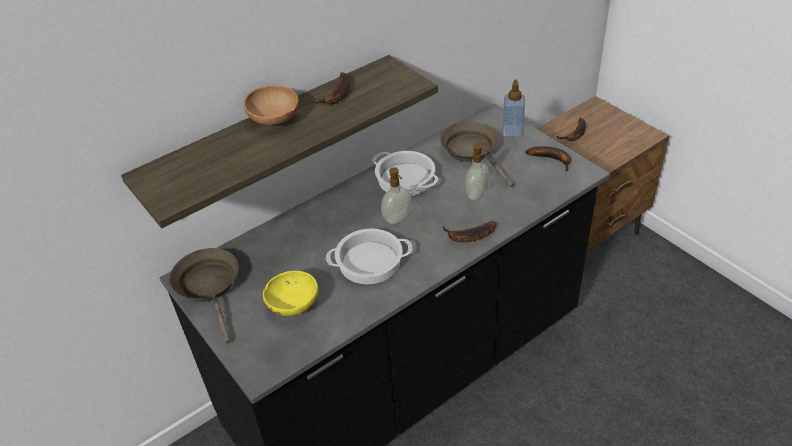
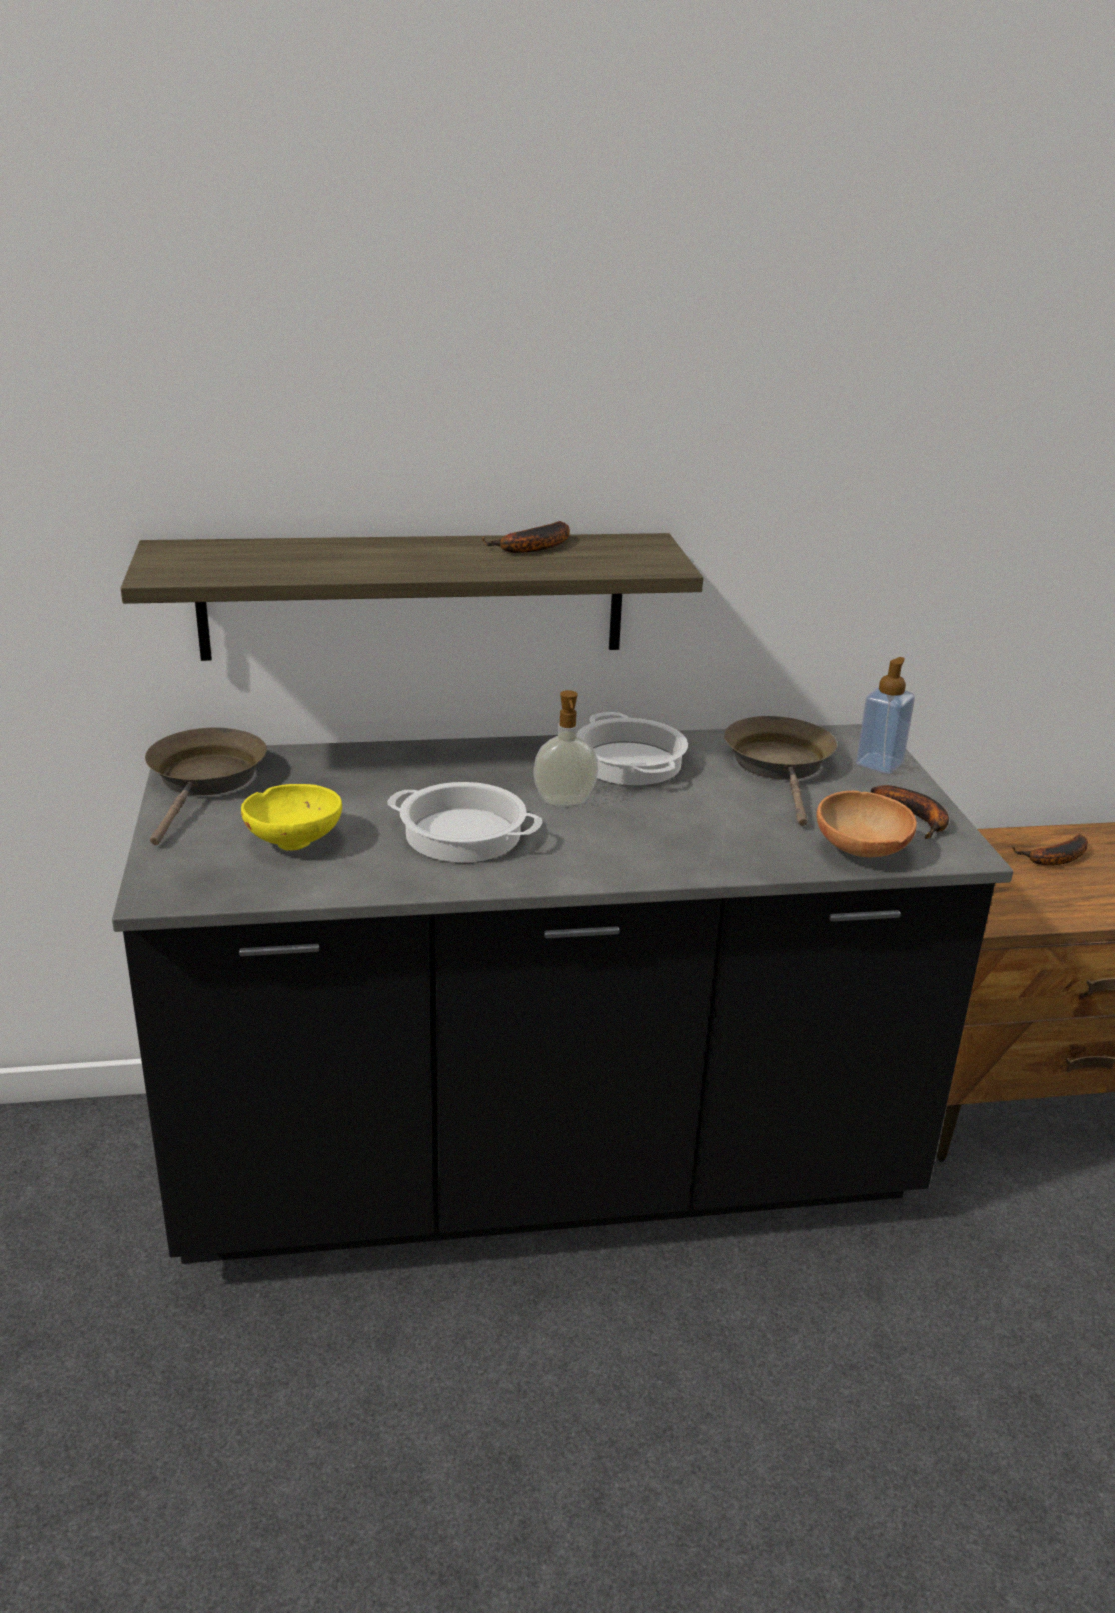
camera: 25 degrees right, 15 degrees down
(274, 120) = (406, 547): brown bowl -> brown bowl (860, 852)
(468, 236) = (658, 860): banana -> none
(477, 194) = (730, 817): soap dispenser -> none

